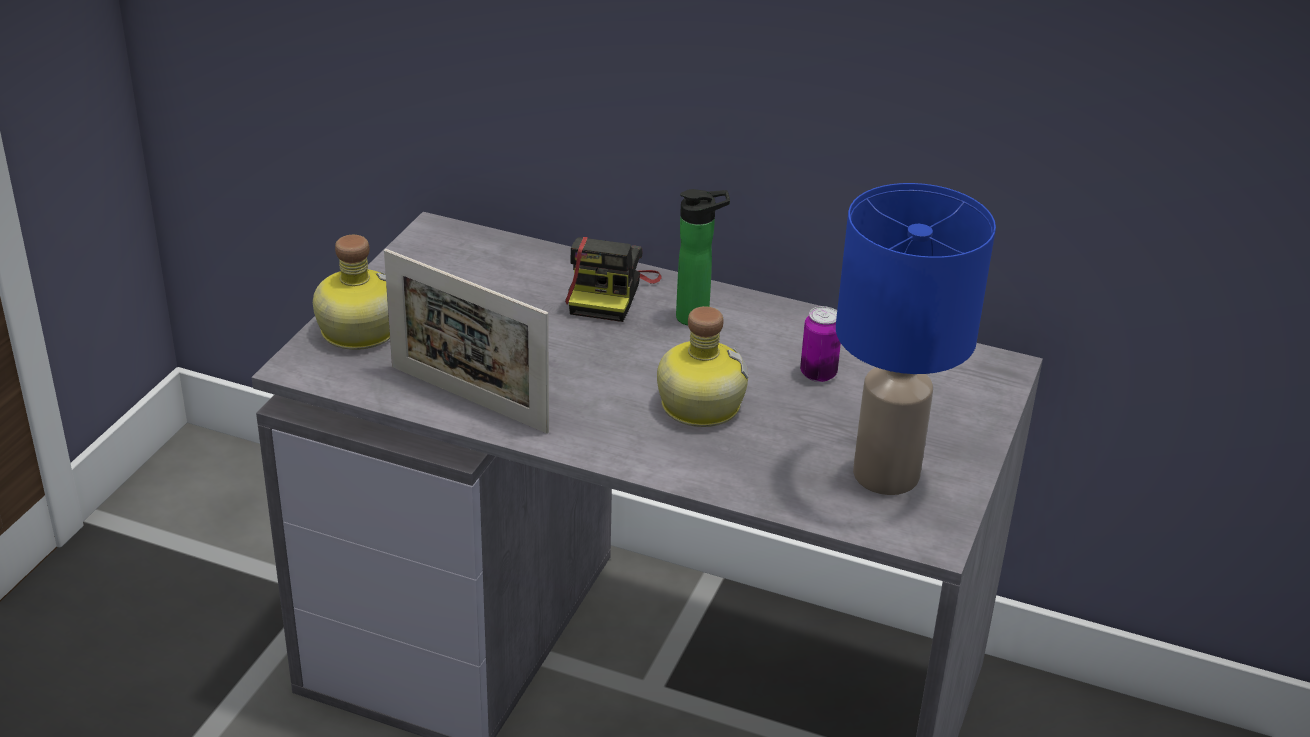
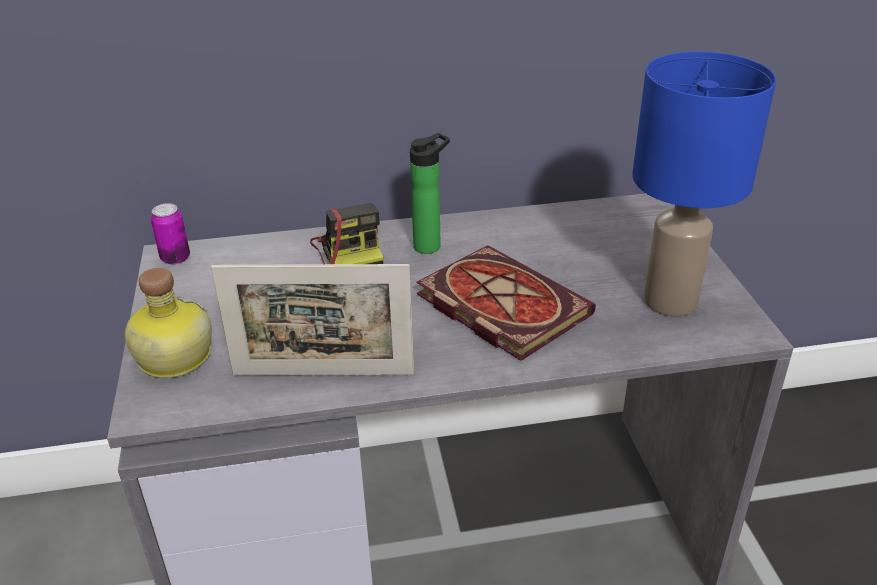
camera: 30 degrees left, 0 degrees up
(698, 404) = (497, 305): bottle -> book
(818, 374) = (551, 252): can -> can (175, 258)

